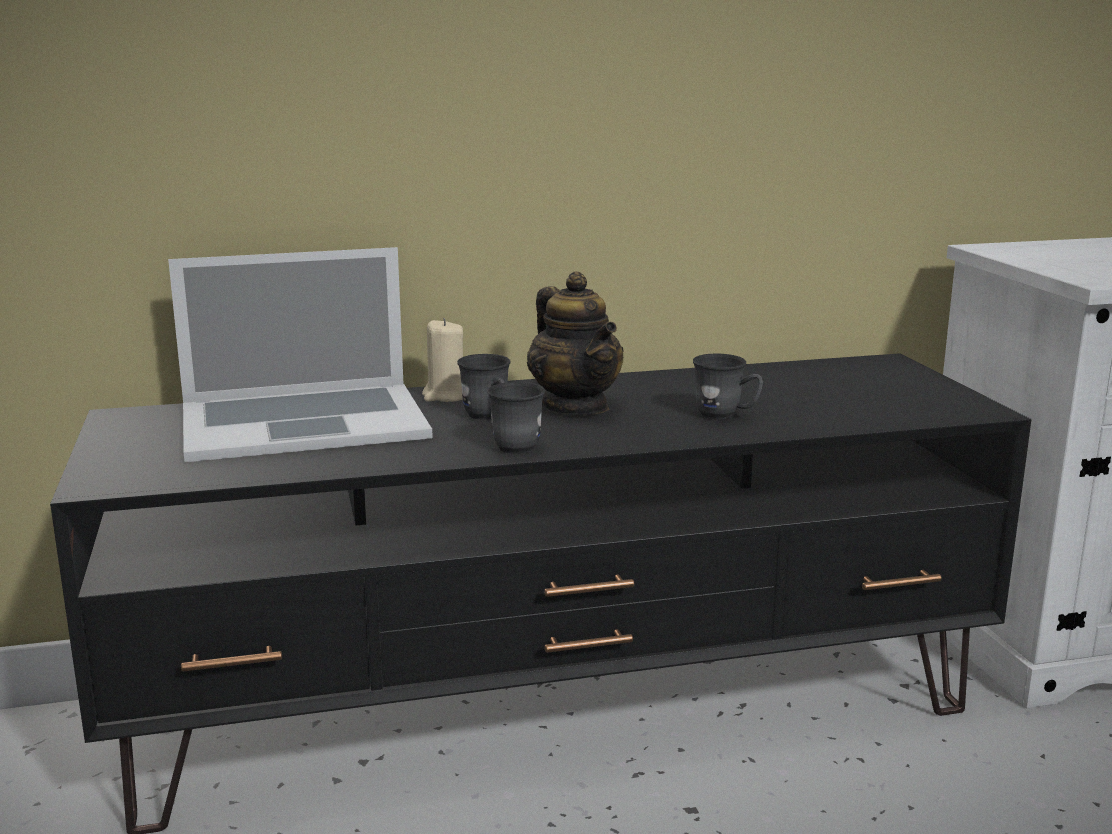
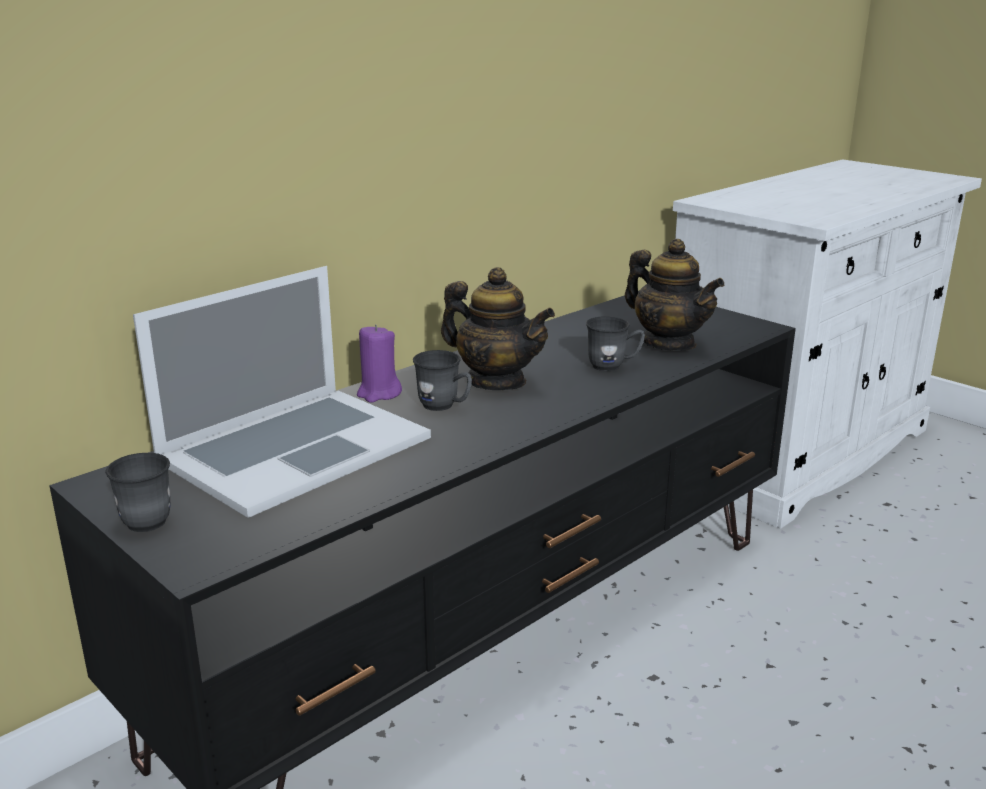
camera: 30 degrees left, 5 degrees up
(446, 396) = (378, 394): beige candle -> purple candle
(518, 444) = (506, 427): grey mug -> grey mug (146, 517)
(830, 406) = (669, 343): none -> teapot

